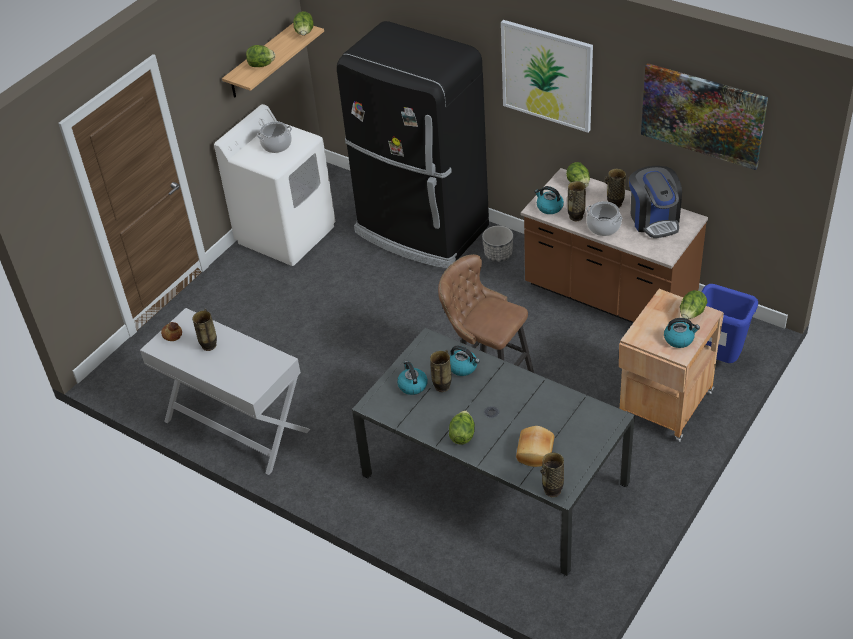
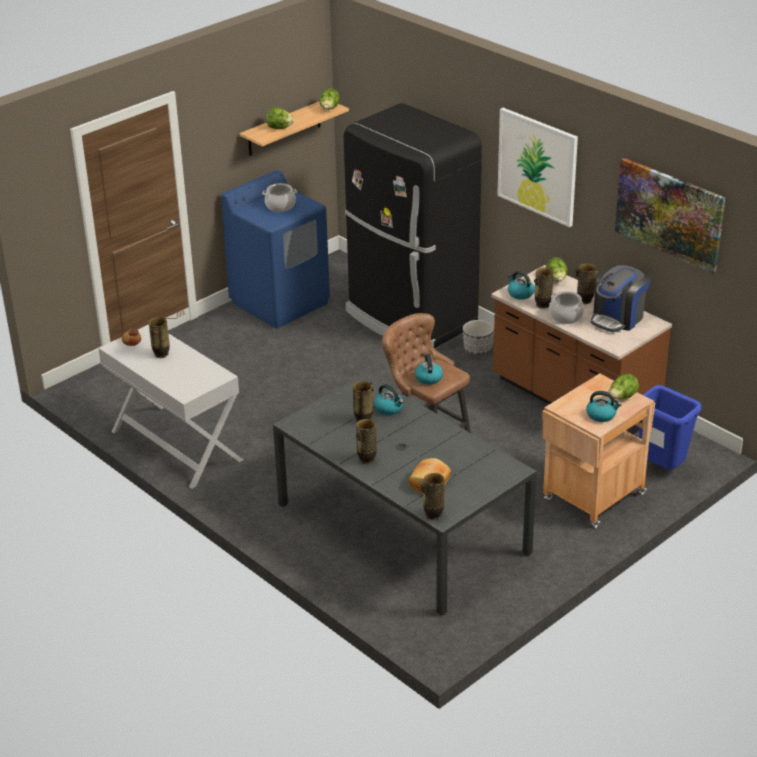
camera: 10 degrees right, 10 degrees down
(286, 234) = (280, 302): white washing machine -> blue washing machine
(412, 385) = (336, 415): kettle -> kettle (428, 378)
(462, 435) = (366, 460): lettuce -> vase
(654, 219) = (618, 318): coffee machine -> coffee machine turned 45 degrees clockwise

